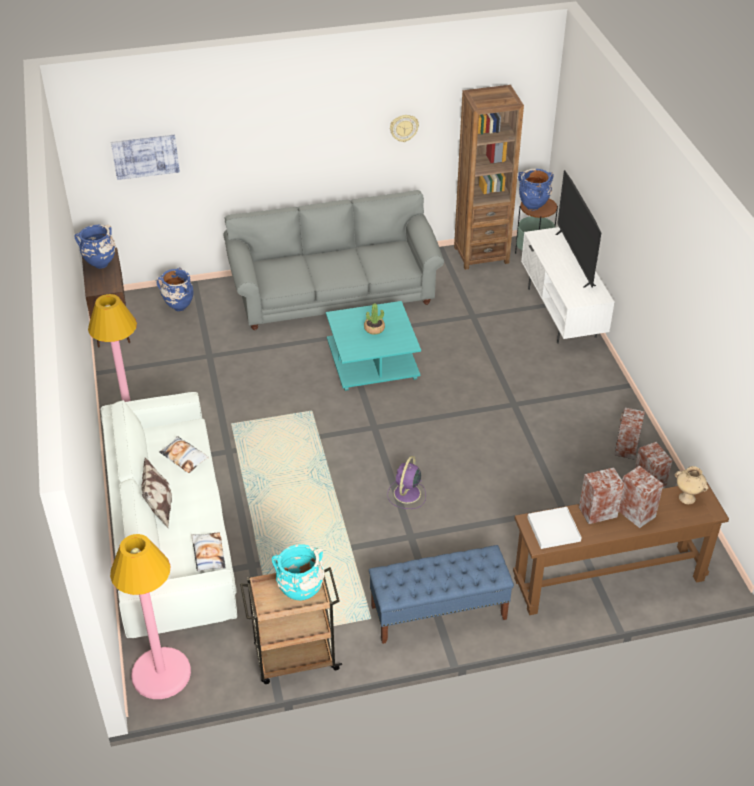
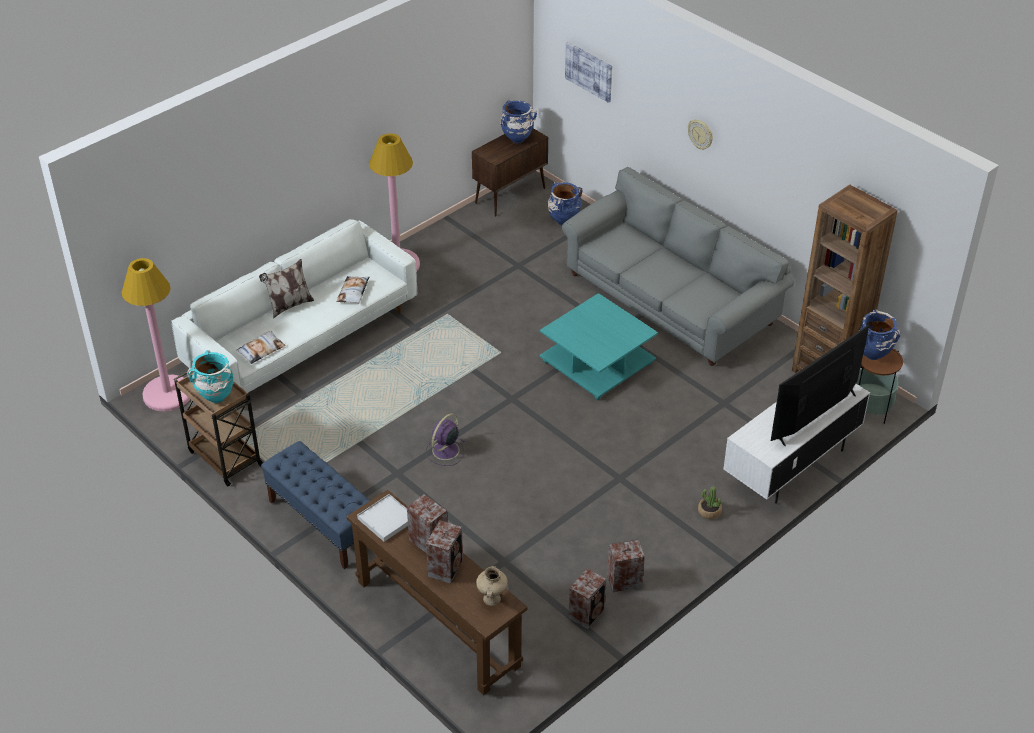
camera: 60 degrees right, 0 degrees up
(374, 329) = (601, 331): potted plant -> potted plant (709, 511)
(404, 128) = (794, 188): wall clock -> wall clock (700, 134)
(406, 494) = (445, 451): purple fan -> purple fan turned 45 degrees counterclockwise

